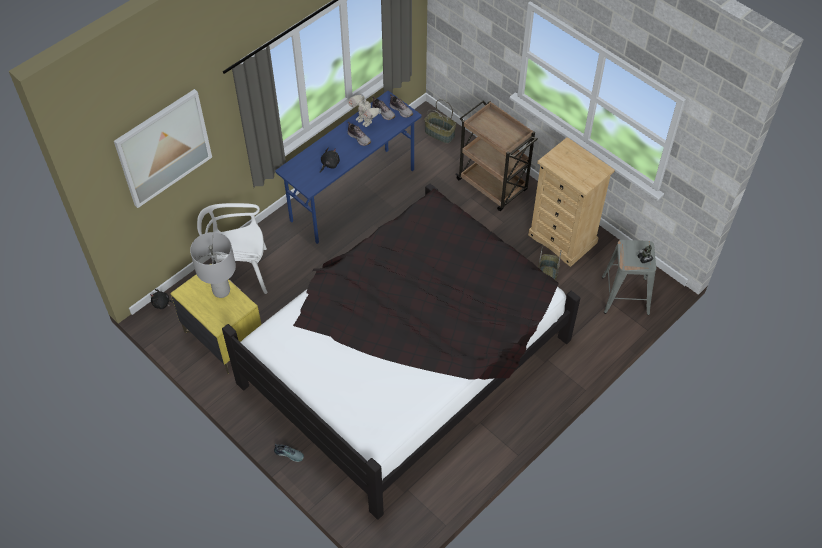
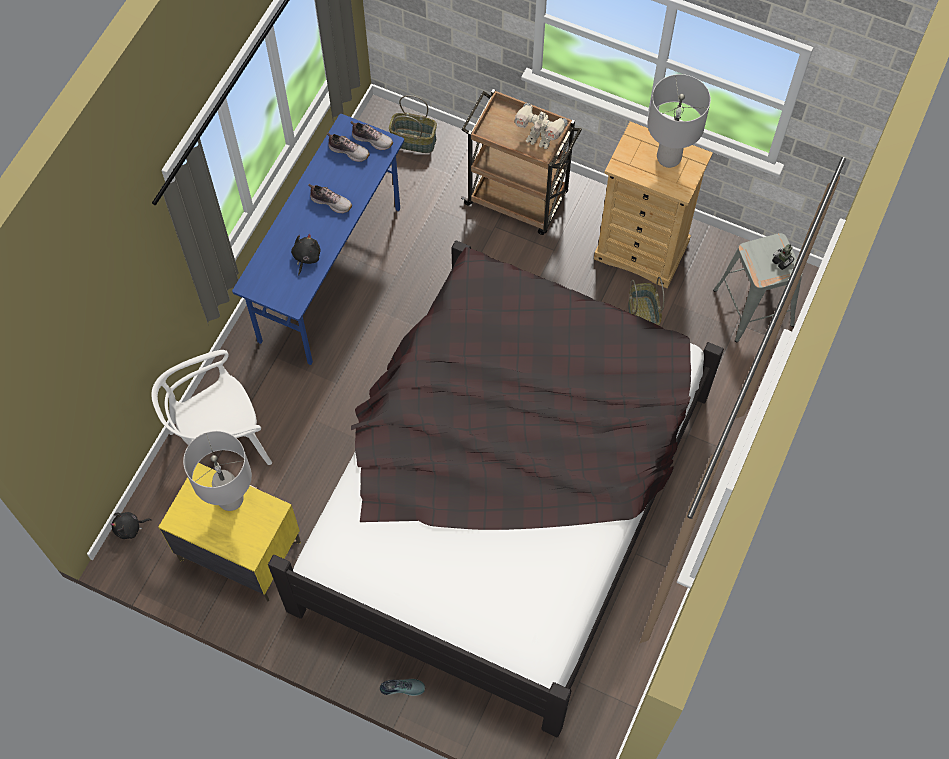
camera: 20 degrees left, 10 degrees up
(163, 148) = (94, 337): picture -> none
(365, 121) = (327, 172): toy robot -> toy robot (539, 139)
(584, 164) = (669, 157): none -> grey table lamp

